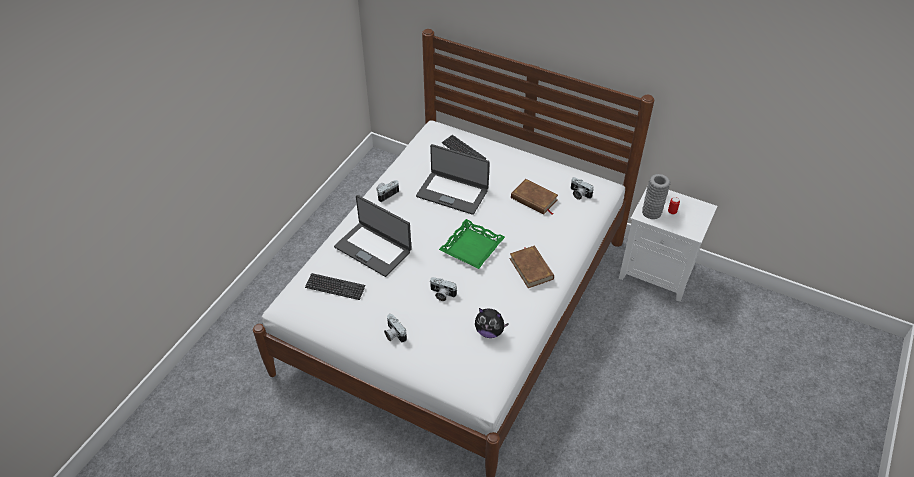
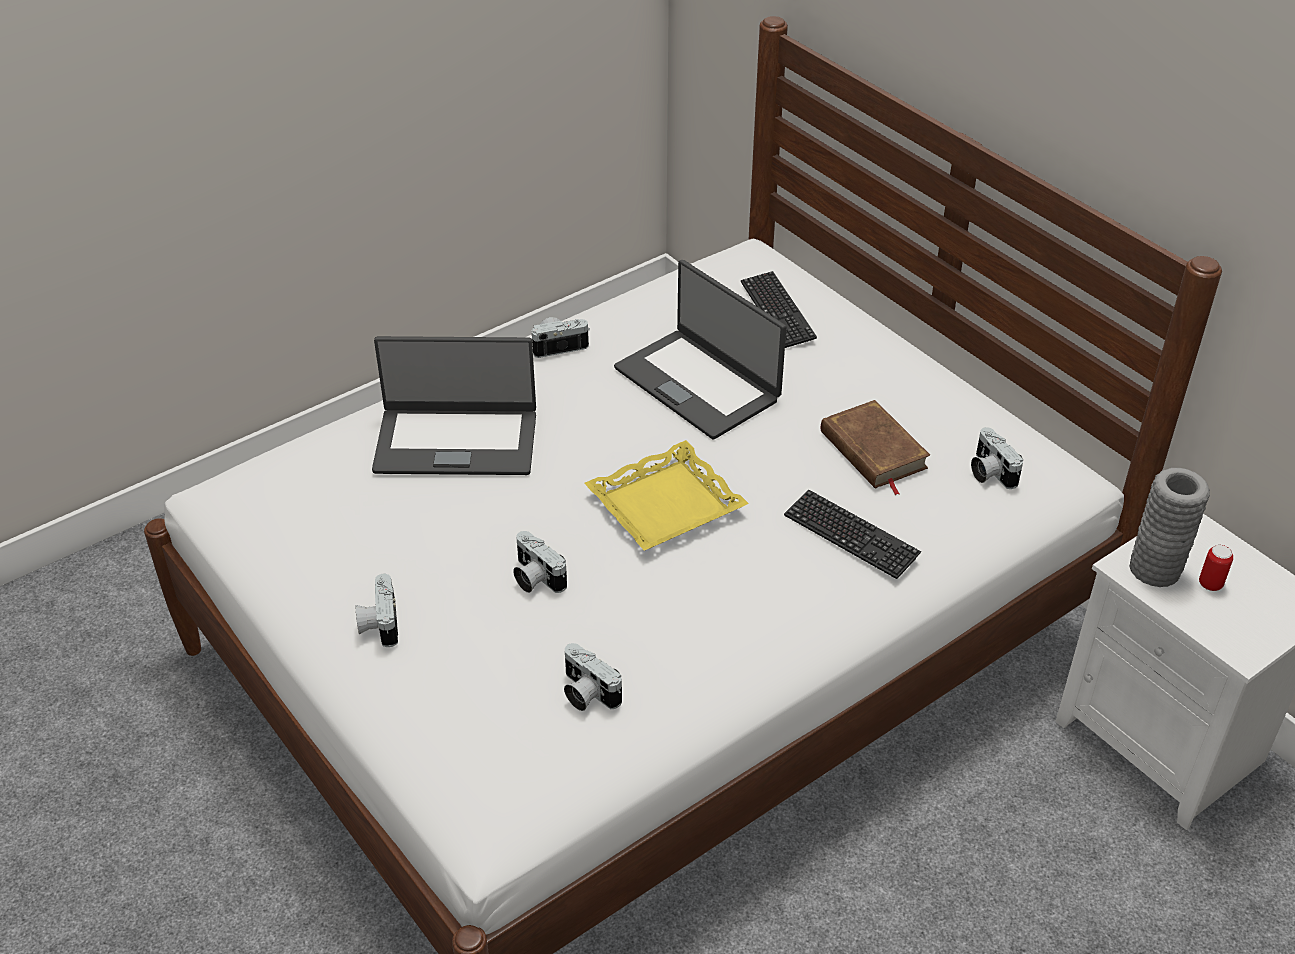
camera: 25 degrees right, 5 degrees down
(335, 287) = (328, 490): keyboard -> keyboard (851, 536)
(373, 249) = (456, 441): laptop -> laptop turned 60 degrees counterclockwise
(471, 247) = (665, 504): green tray -> yellow tray
(489, 331) = (586, 693): plush toy -> camera
(531, 268) = (771, 592): brown book -> none

